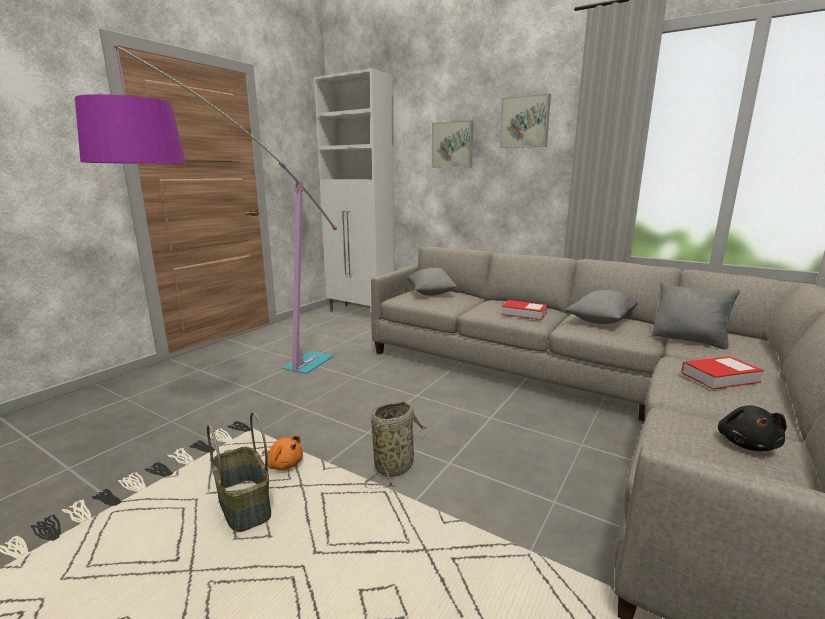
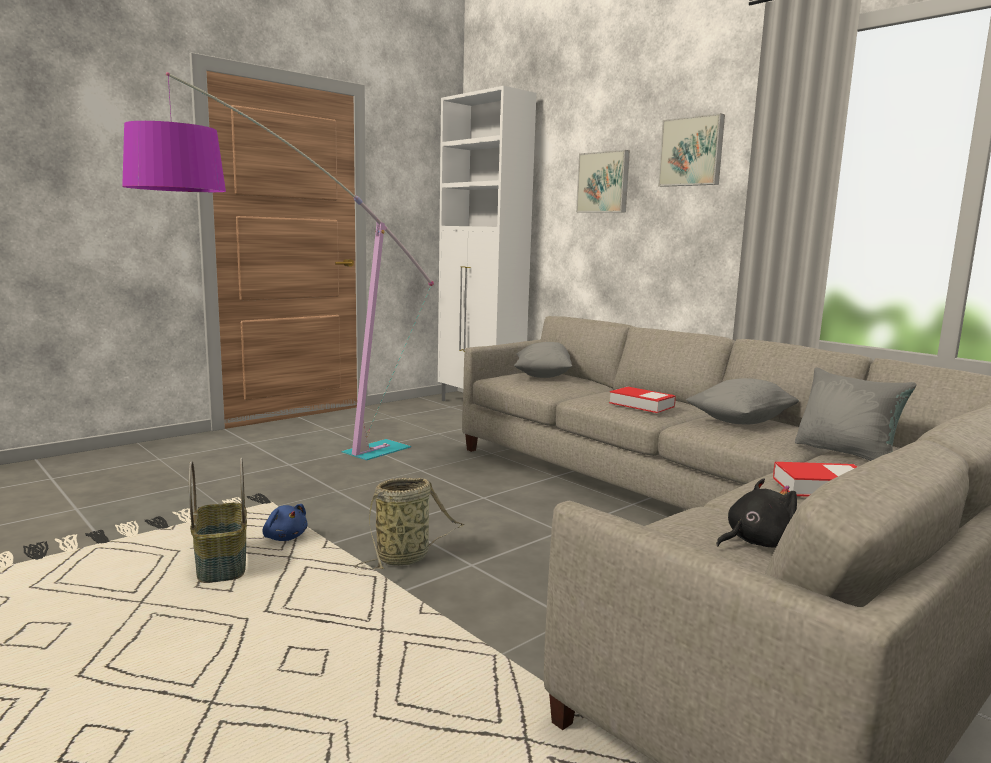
camera: 15 degrees right, 5 degrees down
(284, 464) = (284, 537): orange plush toy -> blue plush toy
(747, 444) = (755, 542): black plush toy -> black plush toy turned 150 degrees counterclockwise

